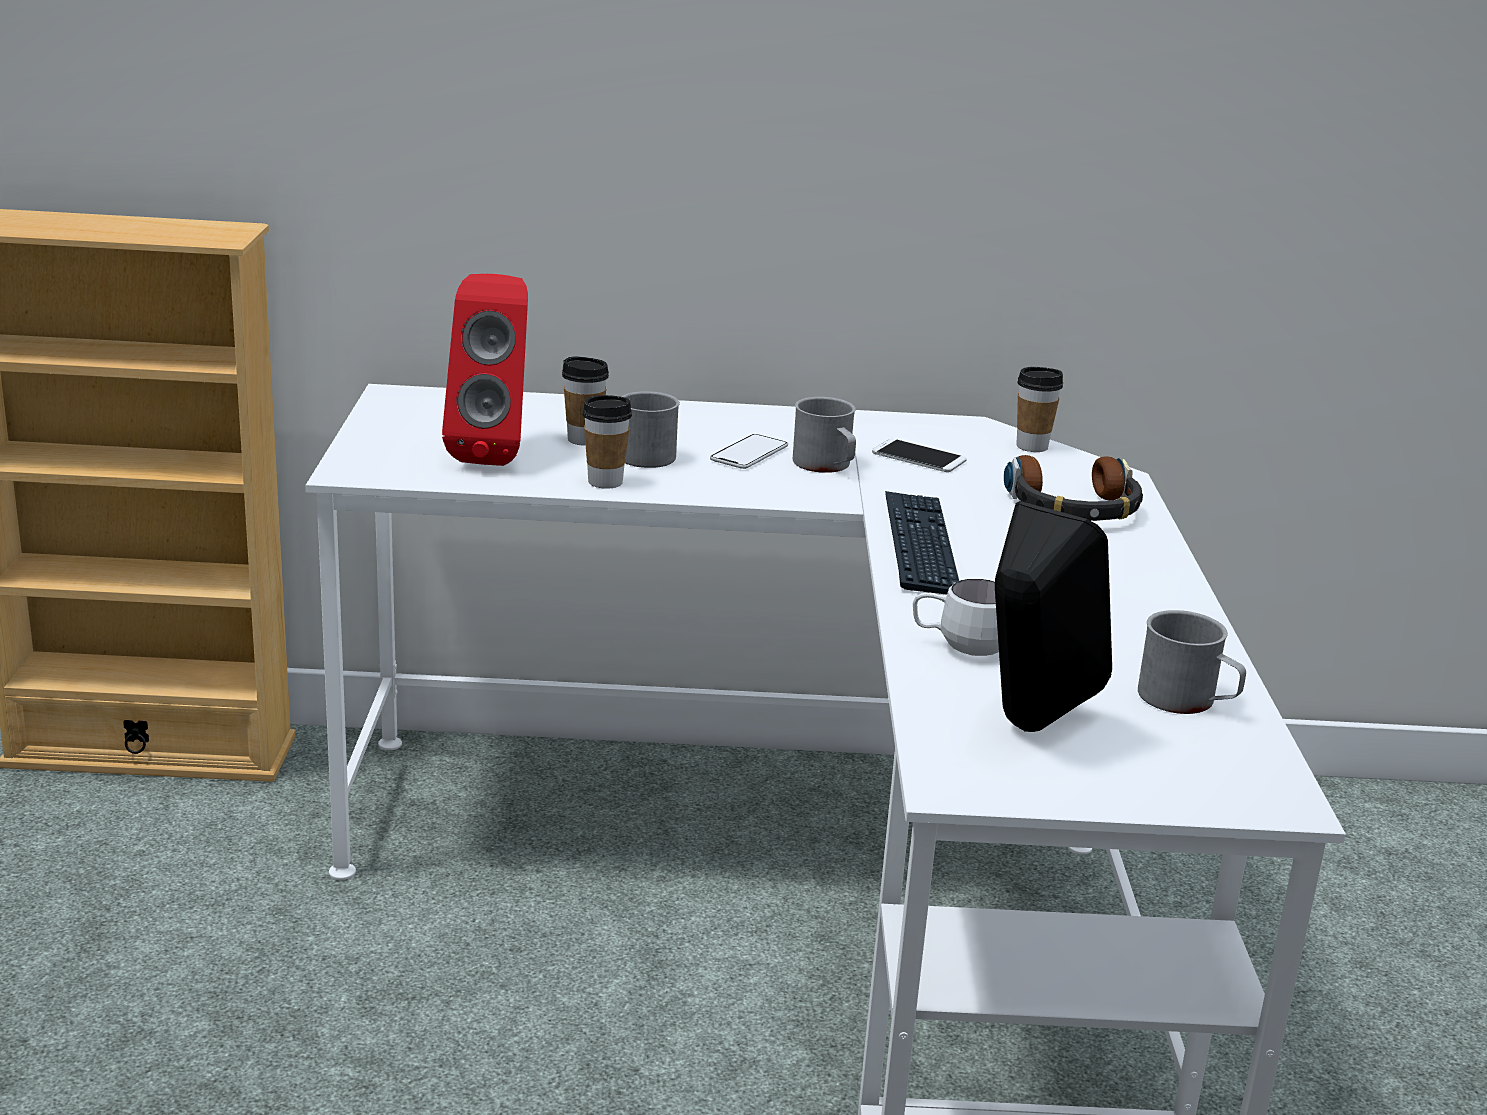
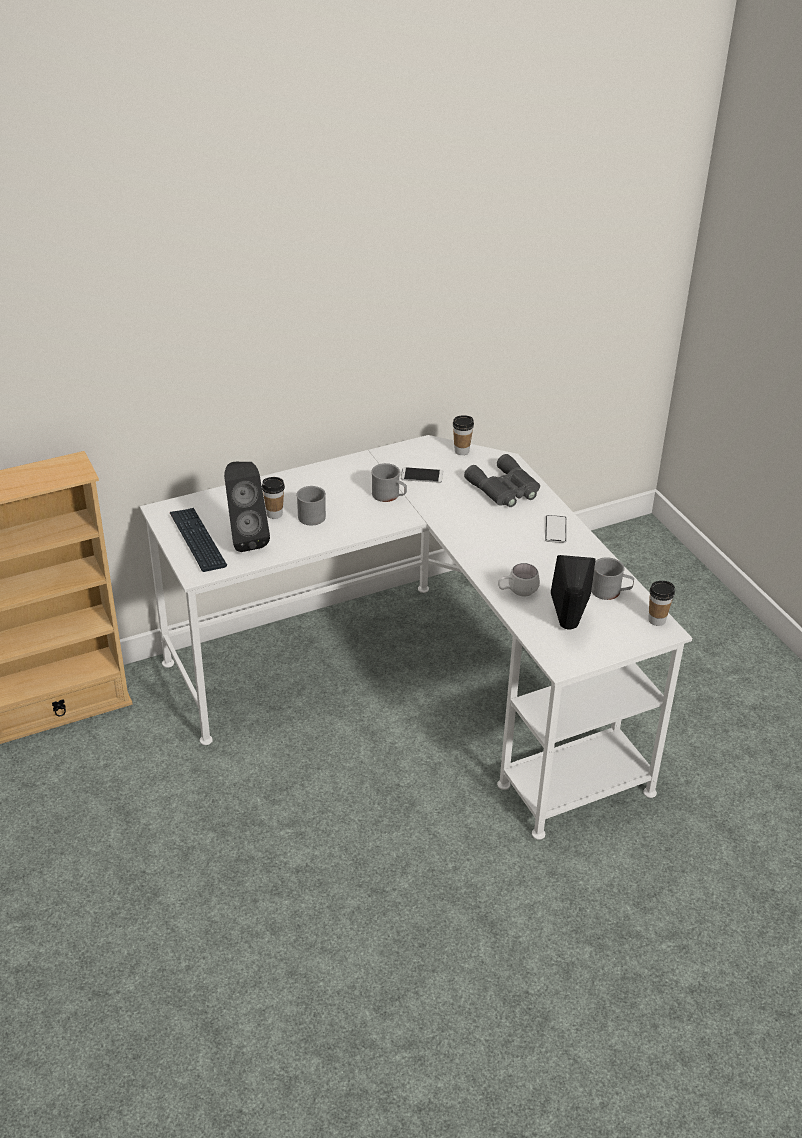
camera: 25 degrees left, 15 degrees up
(494, 453) = (245, 538): red speaker -> black speaker
(605, 482) = (308, 541): cup -> cup (657, 620)
(749, 454) = (351, 499): phone -> phone (555, 530)
(920, 545) = (462, 536): keyboard -> keyboard (197, 540)
(1073, 508) = (504, 489): headphones -> grey binoculars

